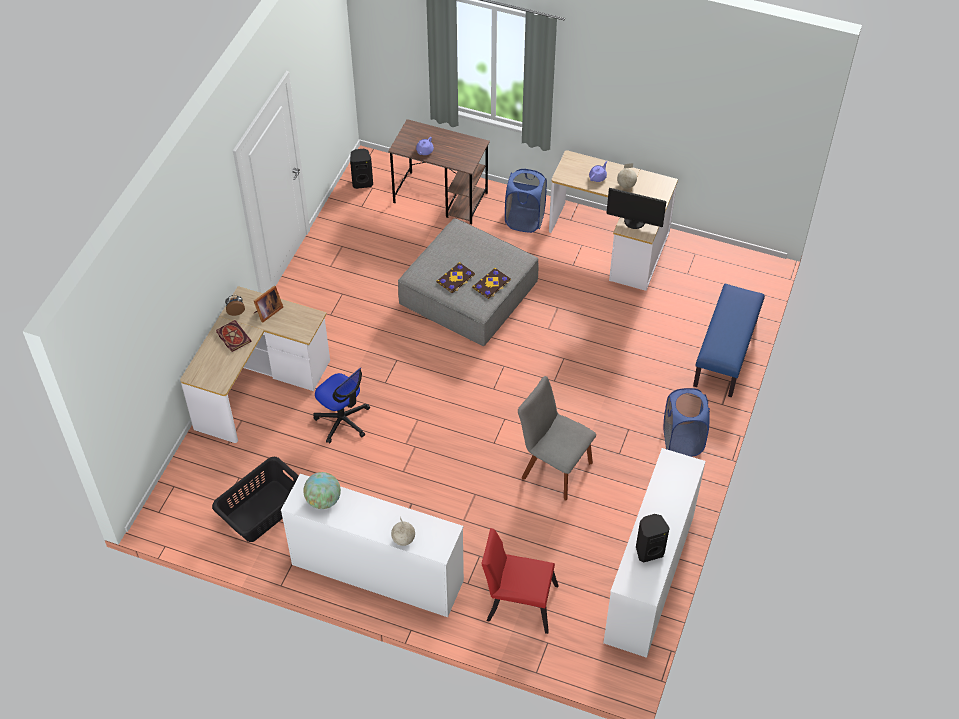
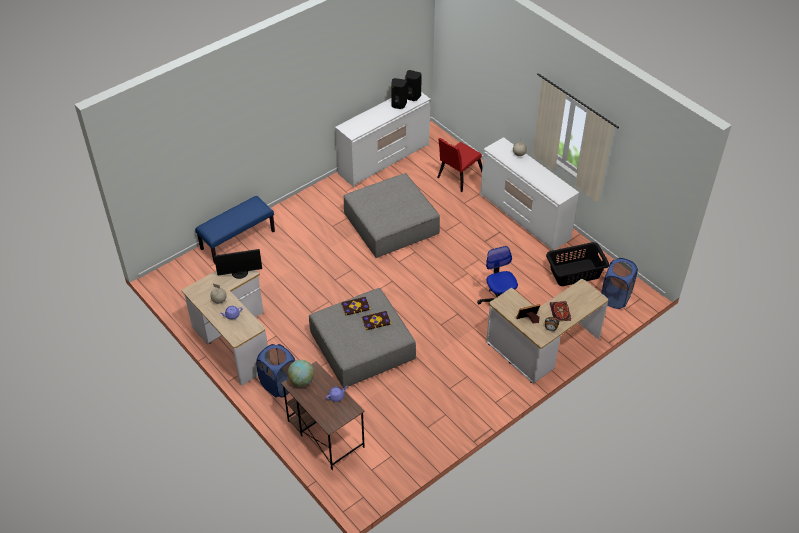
camera: 150 degrees left, 5 degrees down
(323, 500) = (552, 187): globe -> globe (301, 380)
(362, 182) = (376, 479): black speaker -> black speaker (412, 97)
(517, 601) = (458, 177): red chair -> red chair turned 90 degrees clockwise
(554, 468) = (391, 225): grey chair -> grey ottoman
(634, 222) = (240, 273): monitor -> monitor turned 120 degrees clockwise
(682, 441) = (308, 208): blue laundry basket -> blue laundry basket (615, 298)

